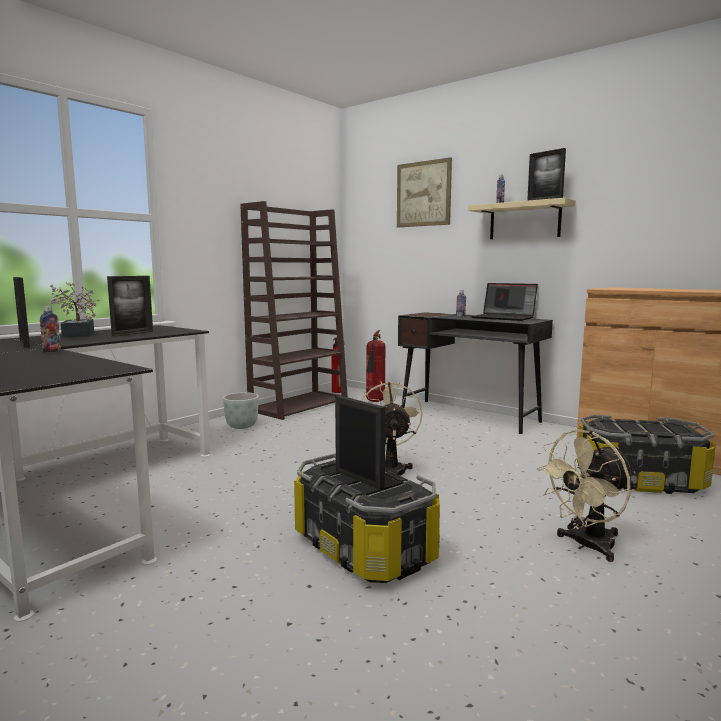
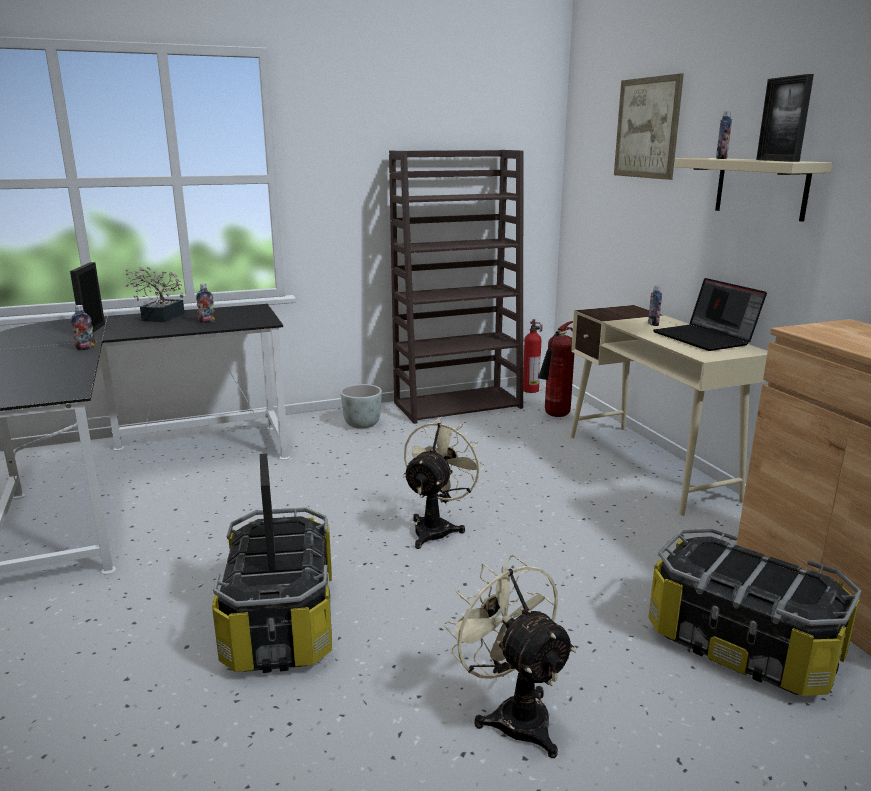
camera: 30 degrees right, 10 degrees up
(133, 333) = (207, 321): picture frame -> bottle
(469, 416) = (649, 466): black desk -> beige desk
(586, 546) = (513, 713): beige fan -> beige fan turned 60 degrees clockwise

